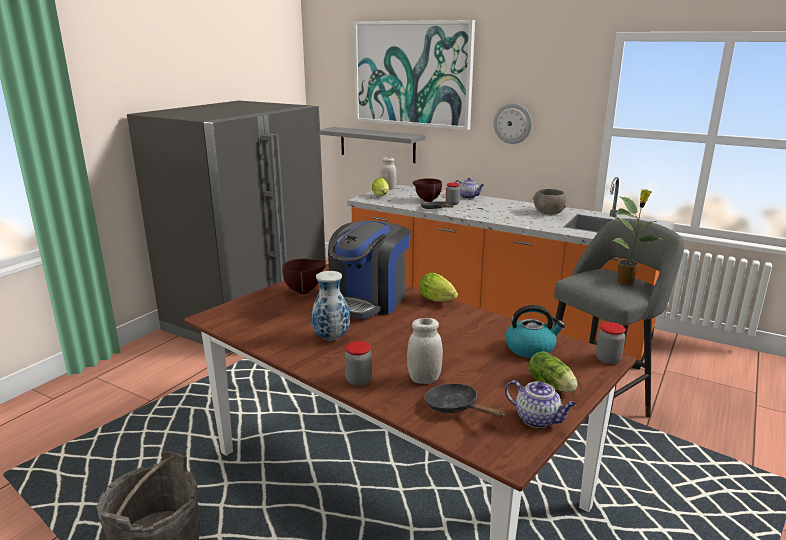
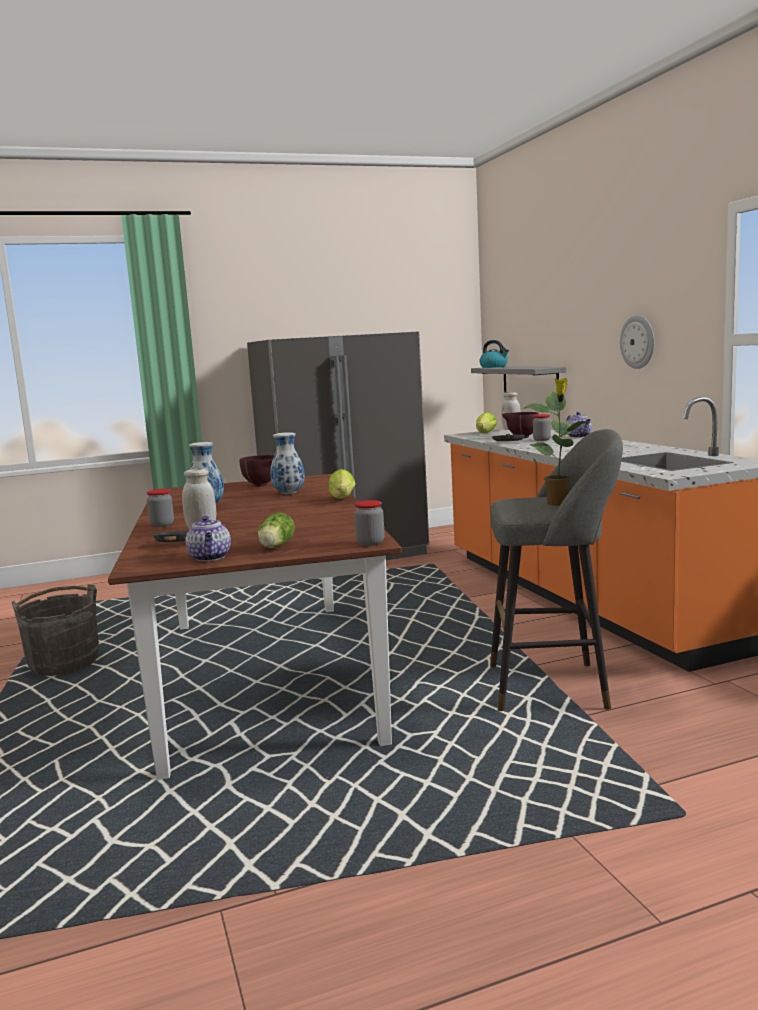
camera: 40 degrees right, 10 degrees down
(368, 300) = (289, 493): coffee machine -> vase
(412, 74) = (554, 295): picture -> none
(531, 348) = (327, 529): kettle -> kettle (494, 367)
(548, 212) = (632, 449): grey bowl -> none

